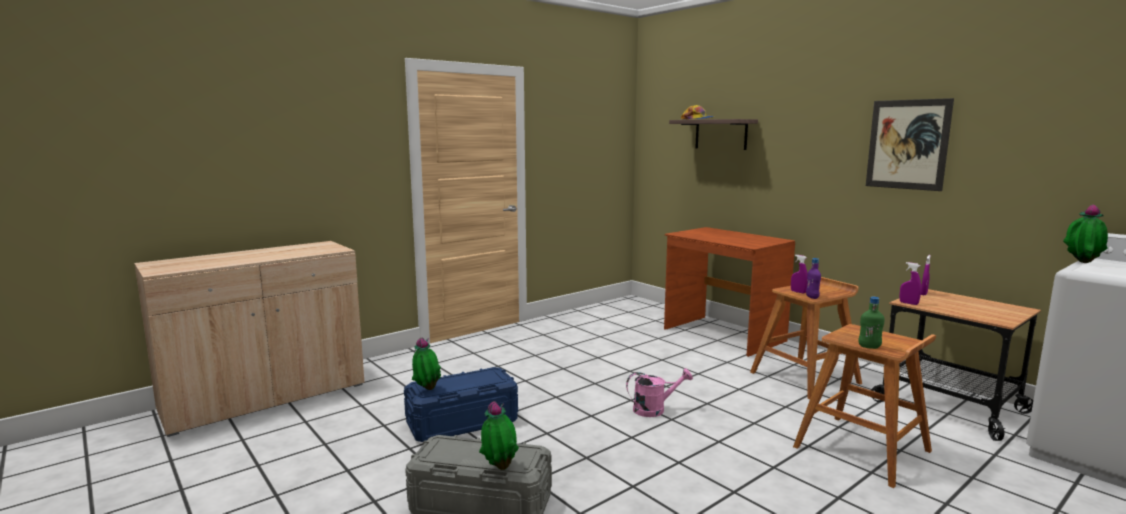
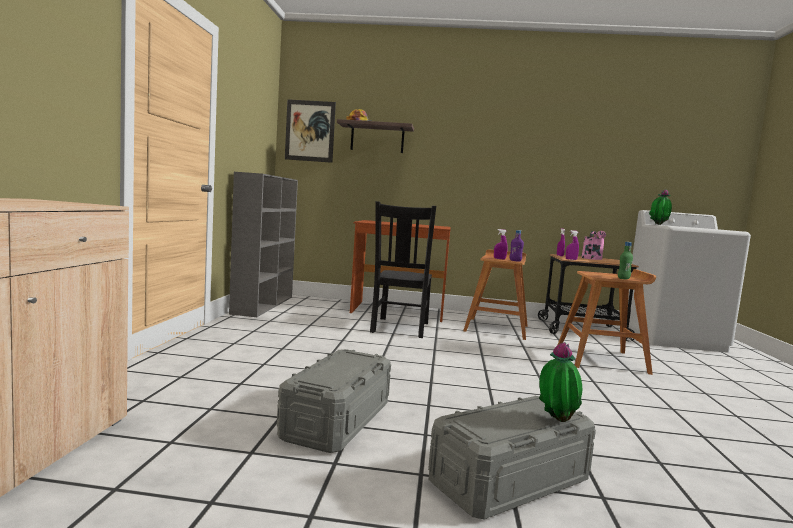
camera: 45 degrees left, 5 degrees down
(427, 389) = (324, 381): potted plant -> none
(462, 422) = (337, 420): blue storage box -> grey storage box
(599, 308) = (263, 304): none -> grey bookcase
(654, 409) = (462, 366): pink watering can -> pink watering can (592, 258)
(680, 355) = (399, 328): none -> black chair
(907, 144) = (532, 154): picture -> picture (310, 131)

